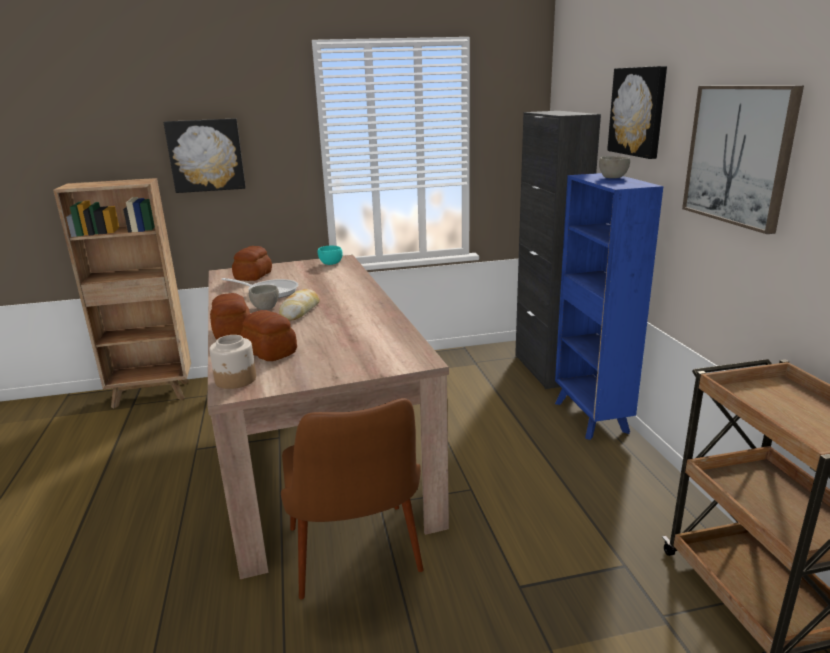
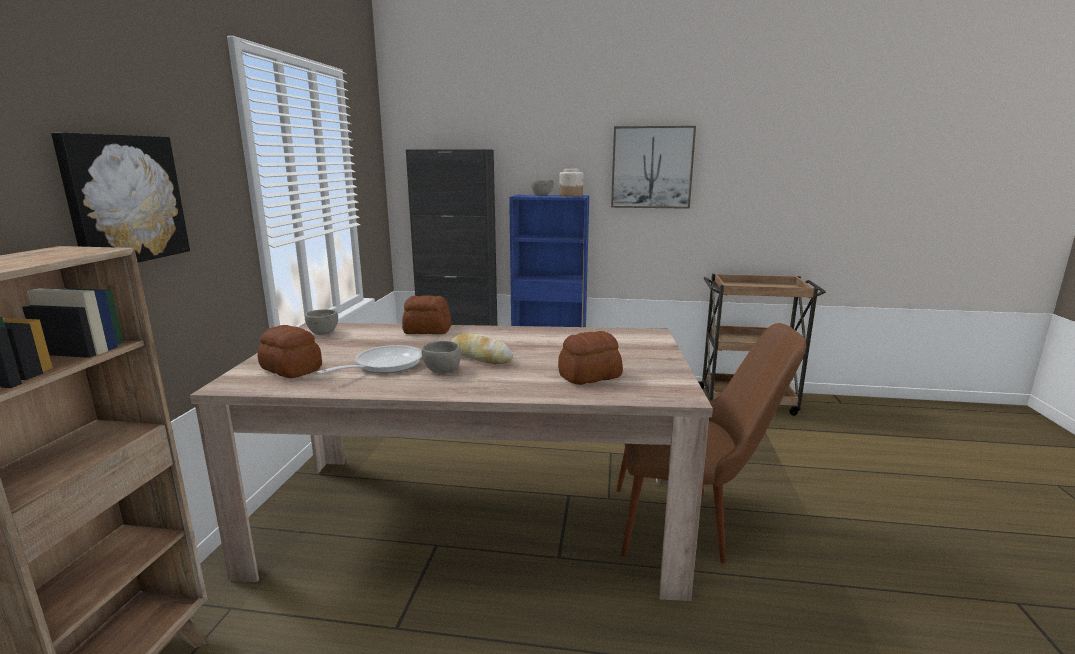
camera: 70 degrees left, 5 degrees down
(232, 332) = (510, 390): bread -> bread (427, 331)
(236, 380) = (654, 393): jar -> jar (571, 195)
(331, 263) = (324, 332): turquoise bowl -> grey bowl
(638, 111) = (539, 146): picture -> none

